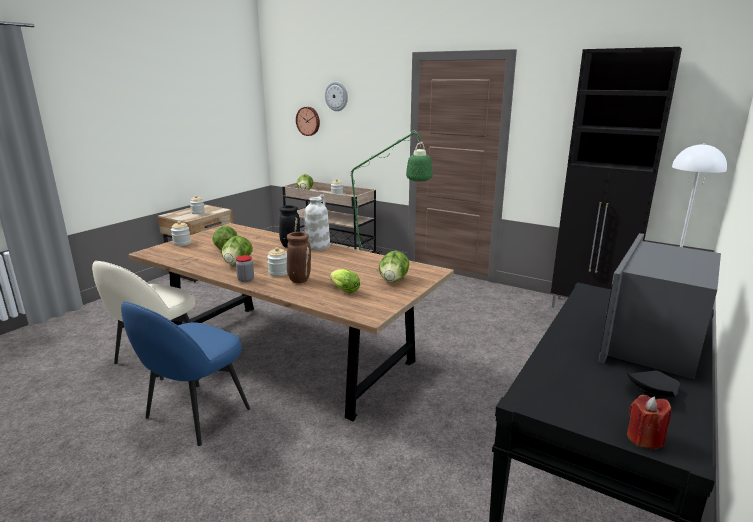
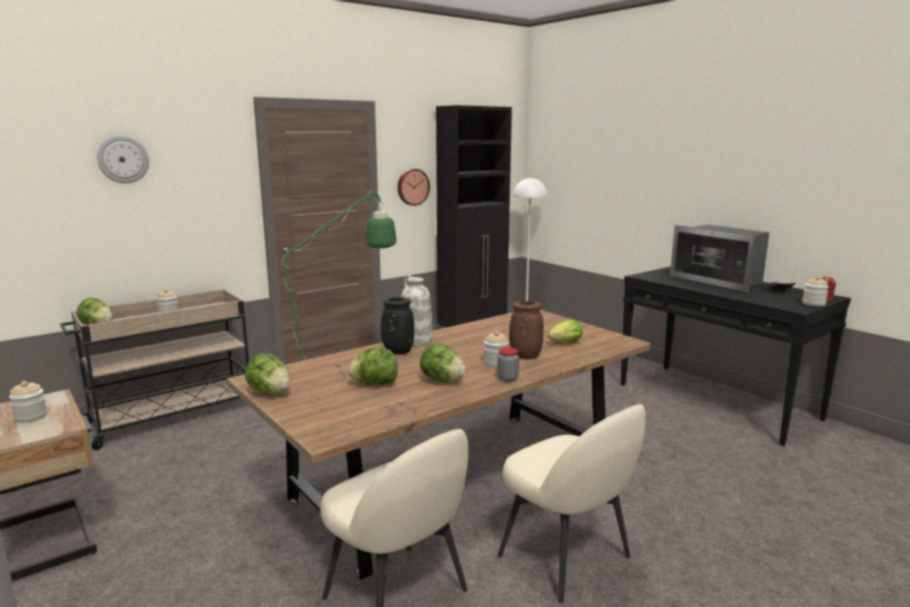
camera: 70 degrees left, 5 degrees down
(182, 243) = (305, 412): jar -> jar (813, 304)
(195, 414) = (567, 558): blue chair -> beige chair
(308, 121) = (58, 206): wall clock -> wall clock (412, 187)
(393, 280) = (549, 326): lettuce -> lettuce (270, 392)

